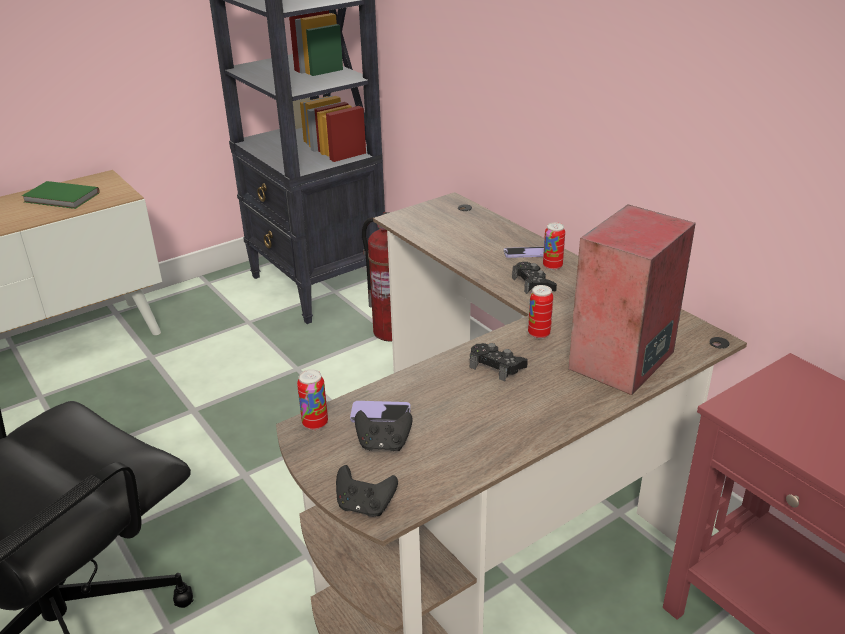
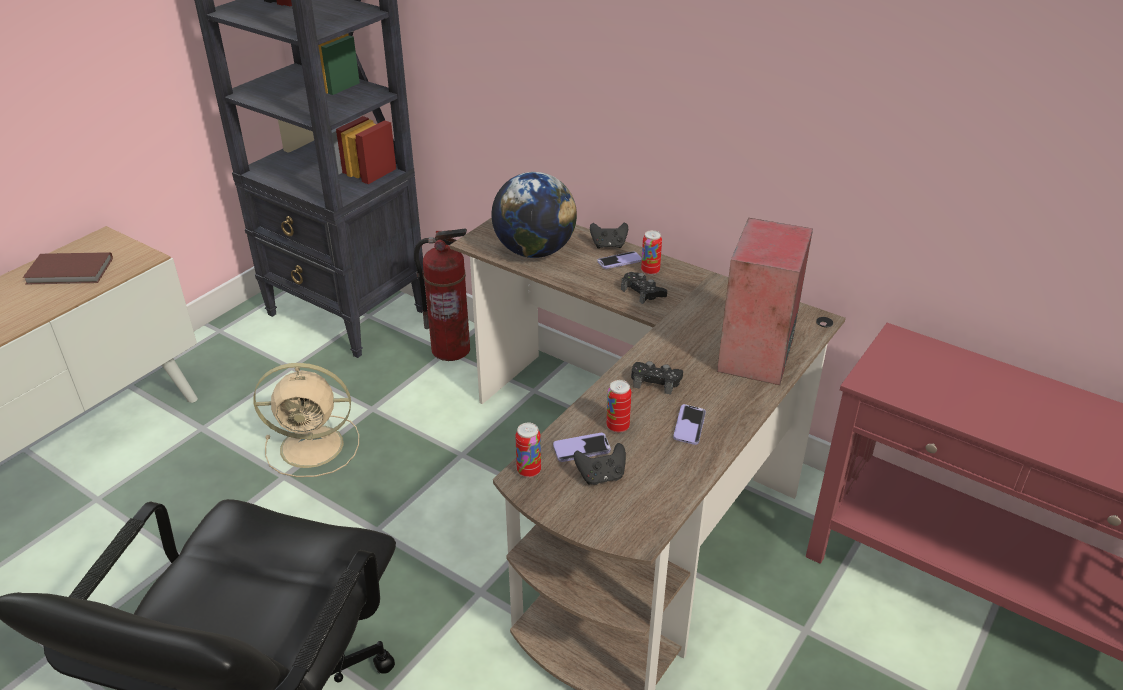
camera: 20 degrees left, 5 degrees up
(61, 198) = (70, 272): green book -> brown book
(232, 390) = (315, 446): none -> beige fan
(365, 506) = (619, 535): black game controller -> black game controller (608, 245)
(448, 233) = (534, 251): none -> globe
(506, 415) = (689, 426): none -> phone
(539, 334) = (674, 342): can -> can (617, 427)

